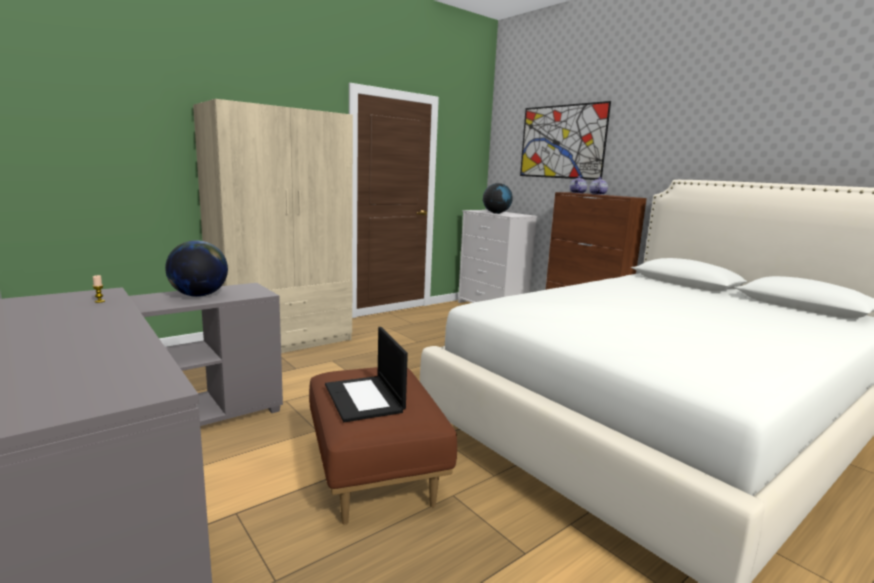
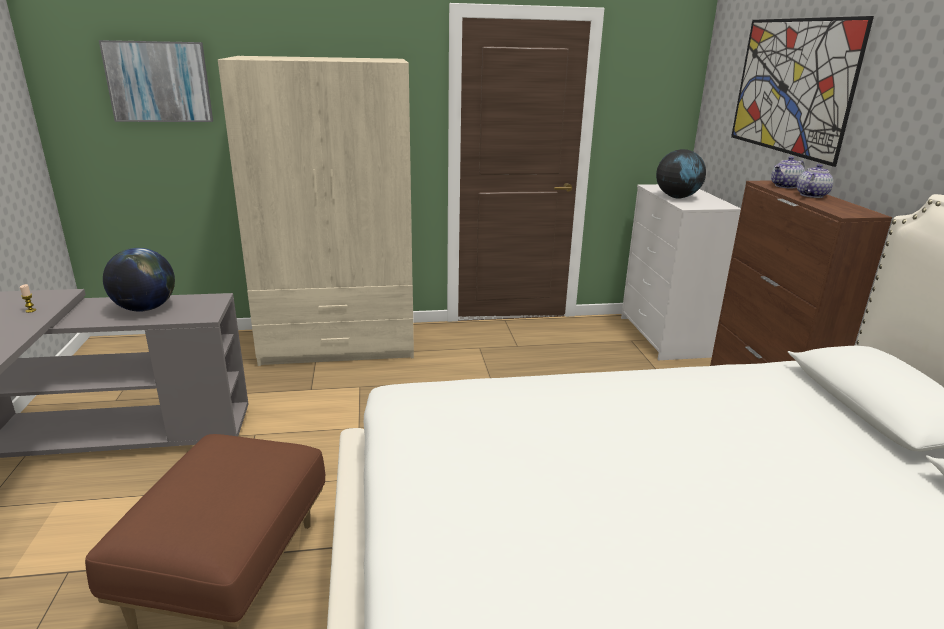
camera: 30 degrees right, 10 degrees up
(118, 121) = (159, 82): none -> picture
(365, 398) = (187, 494): laptop -> none

